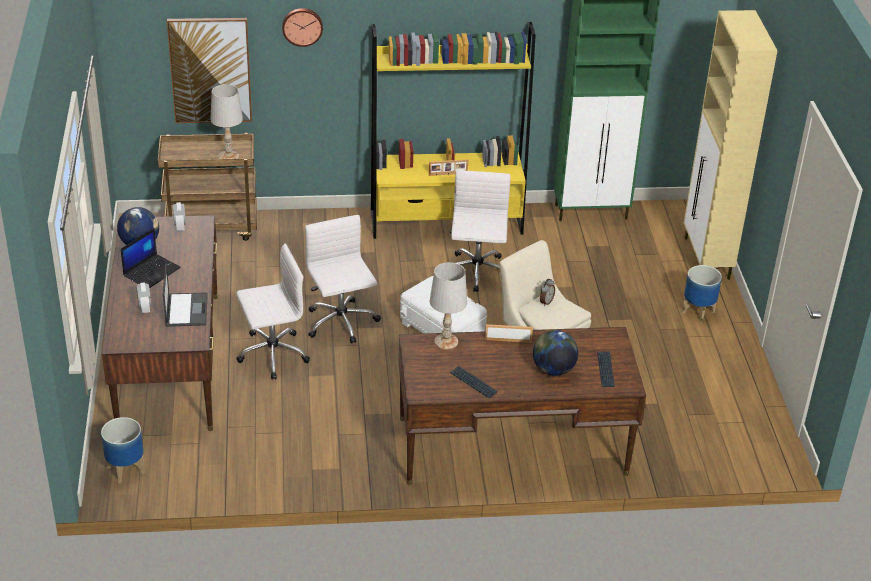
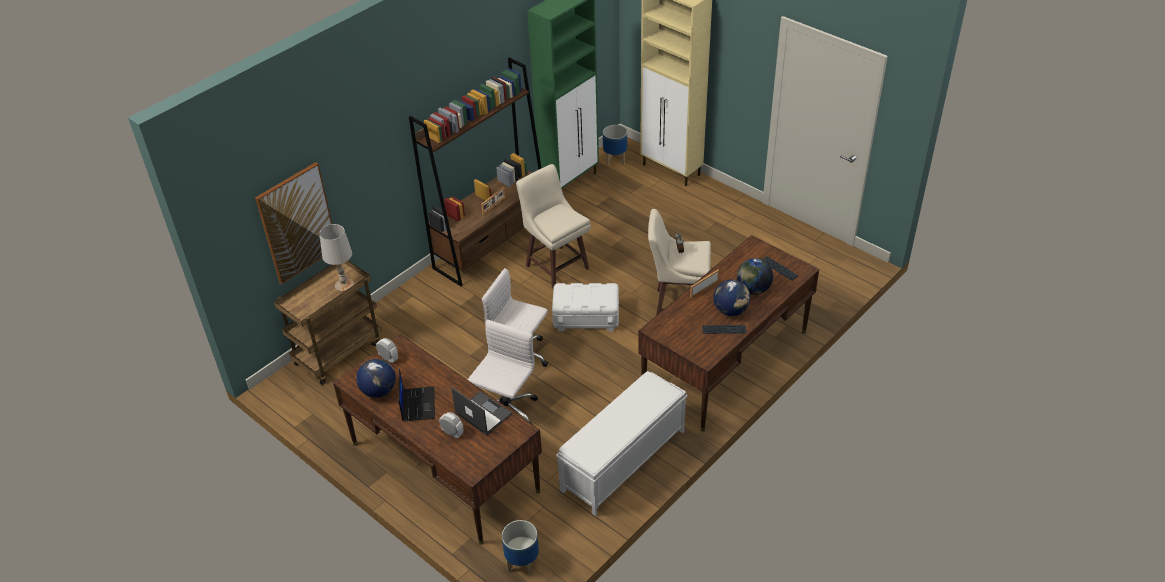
camera: 40 degrees left, 5 degrees up
(302, 26) = (357, 146): wall clock -> none
(307, 457) = (622, 461): none -> white bench
(446, 341) = (671, 315): white table lamp -> none
(447, 222) = (492, 244): yellow bookcase -> brown bookcase
(476, 272) = (556, 266): white office chair -> beige stool
(504, 372) = (731, 311): none -> globe
(698, 312) = (711, 206): planter -> planter (615, 159)

